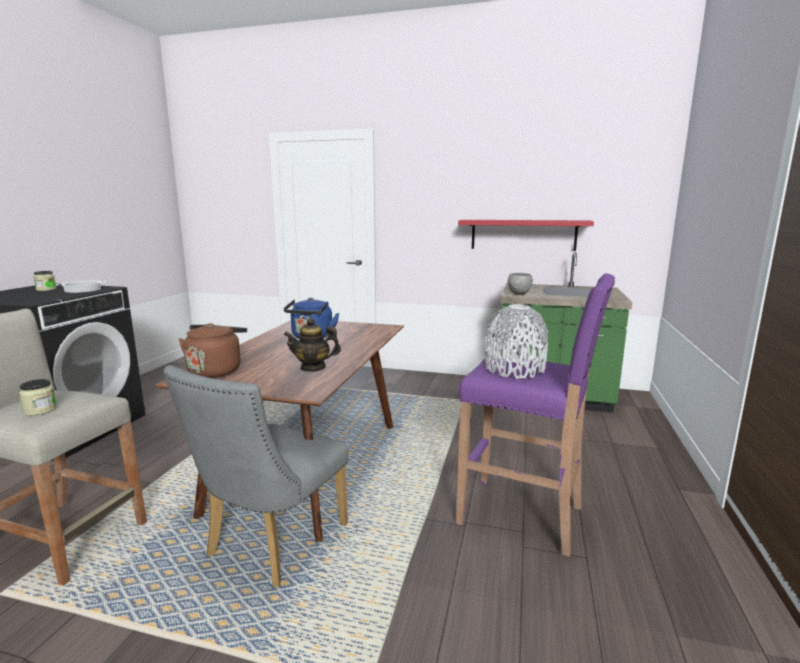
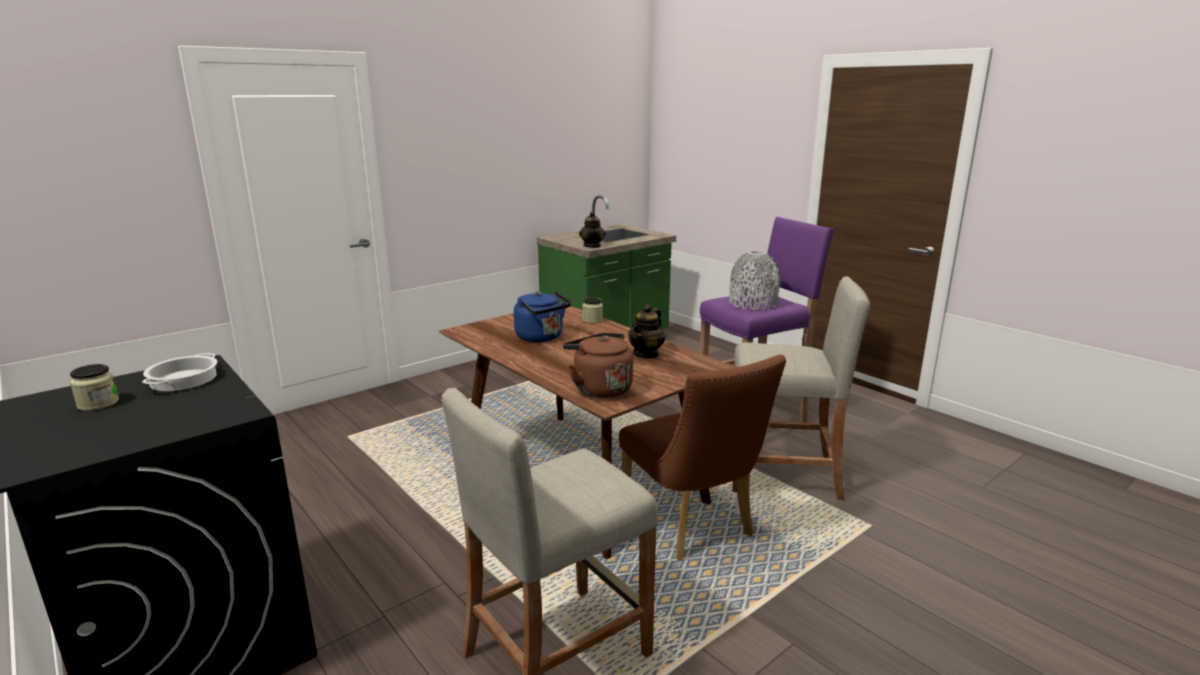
camera: 55 degrees left, 5 degrees up
(40, 410) = (589, 486): jar -> jar (592, 320)
(271, 545) = (692, 526): grey chair -> brown chair
(421, 574) = (783, 475): none -> beige stool
(518, 294) = (592, 246): grey bowl -> teapot
(523, 235) = (544, 182): red shelf -> none

